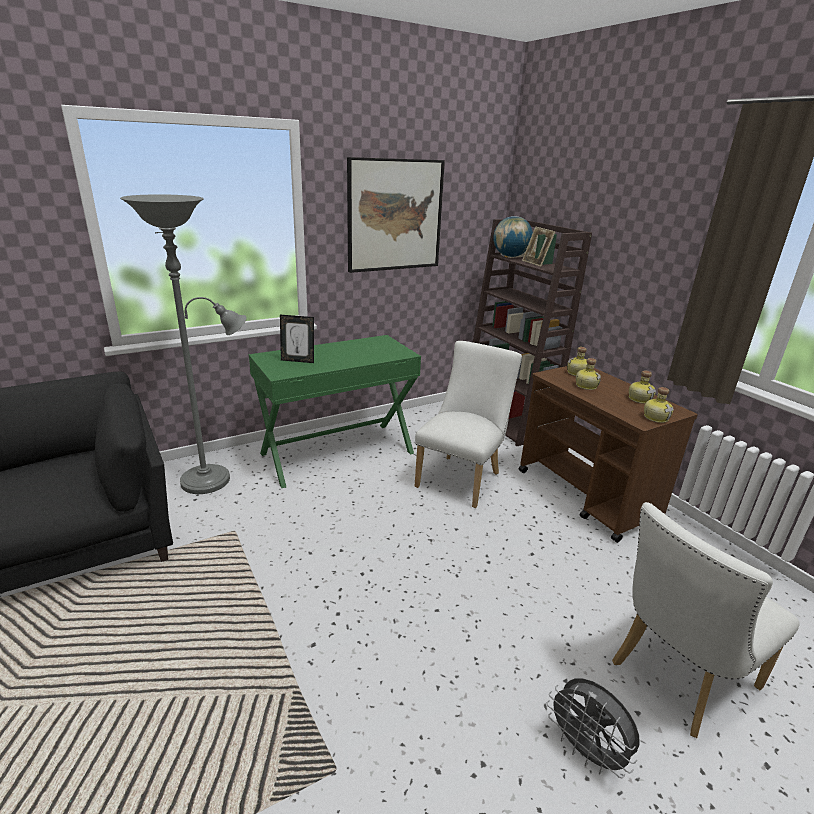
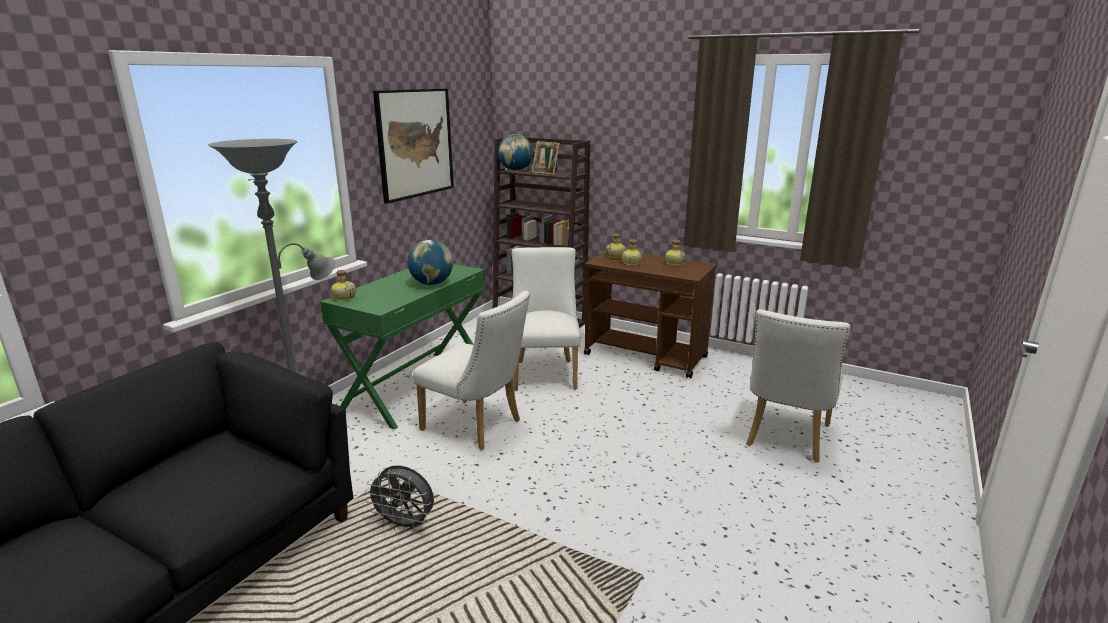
camera: 30 degrees left, 5 degrees down
(298, 360) = (380, 295): picture frame -> none
(347, 513) = (477, 427): none -> white chair
(355, 359) = (432, 283): none -> globe
(586, 751) = (772, 494): grey fan -> grey fan (405, 525)
(656, 417) = (696, 271): bottle -> bottle (344, 297)

